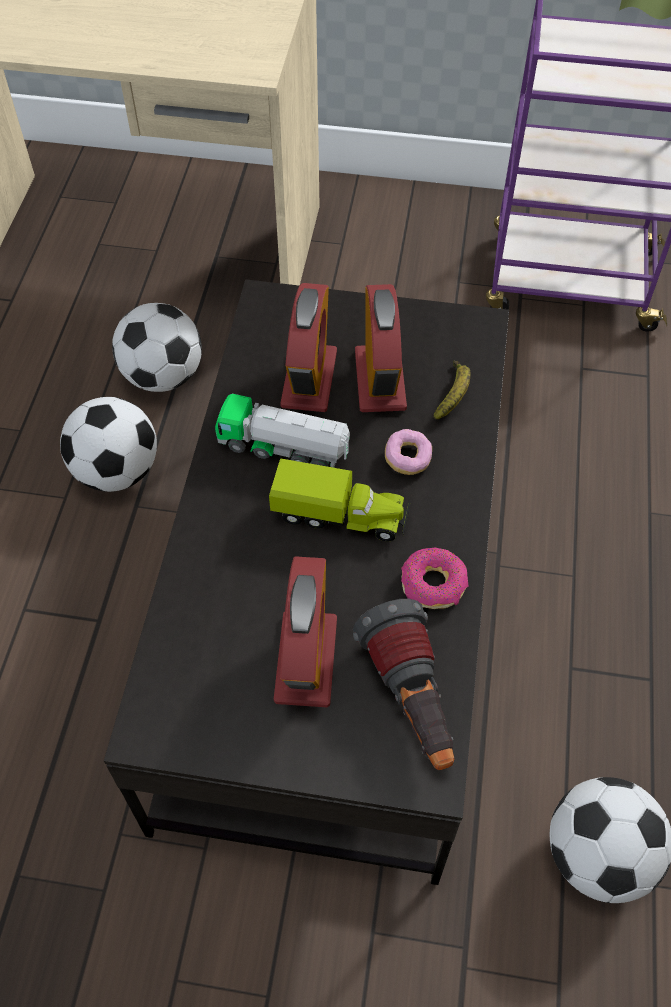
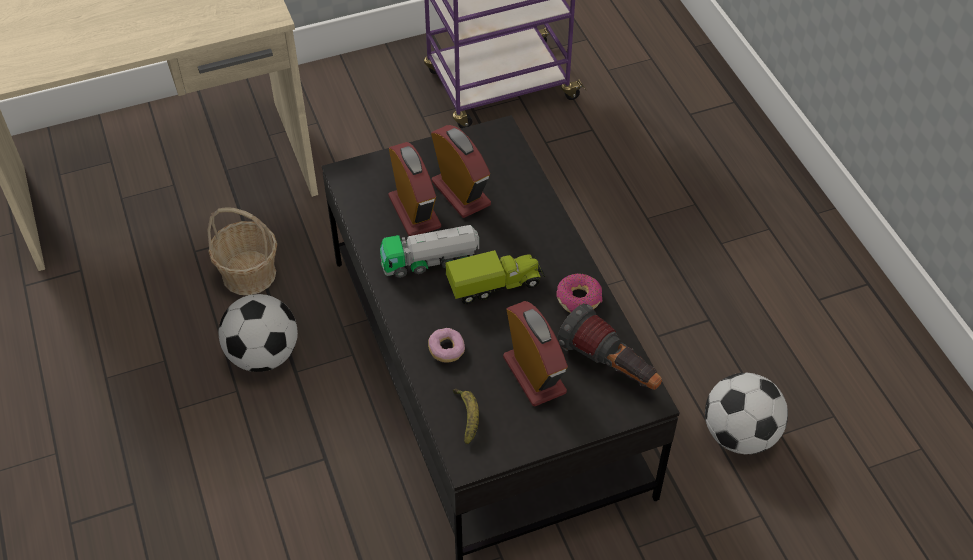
camera: 30 degrees left, 5 degrees down
(163, 376) = (248, 274): football -> basket
(407, 459) = (512, 233): donut -> donut (446, 350)
(453, 395) = (513, 182): banana -> banana (467, 417)

